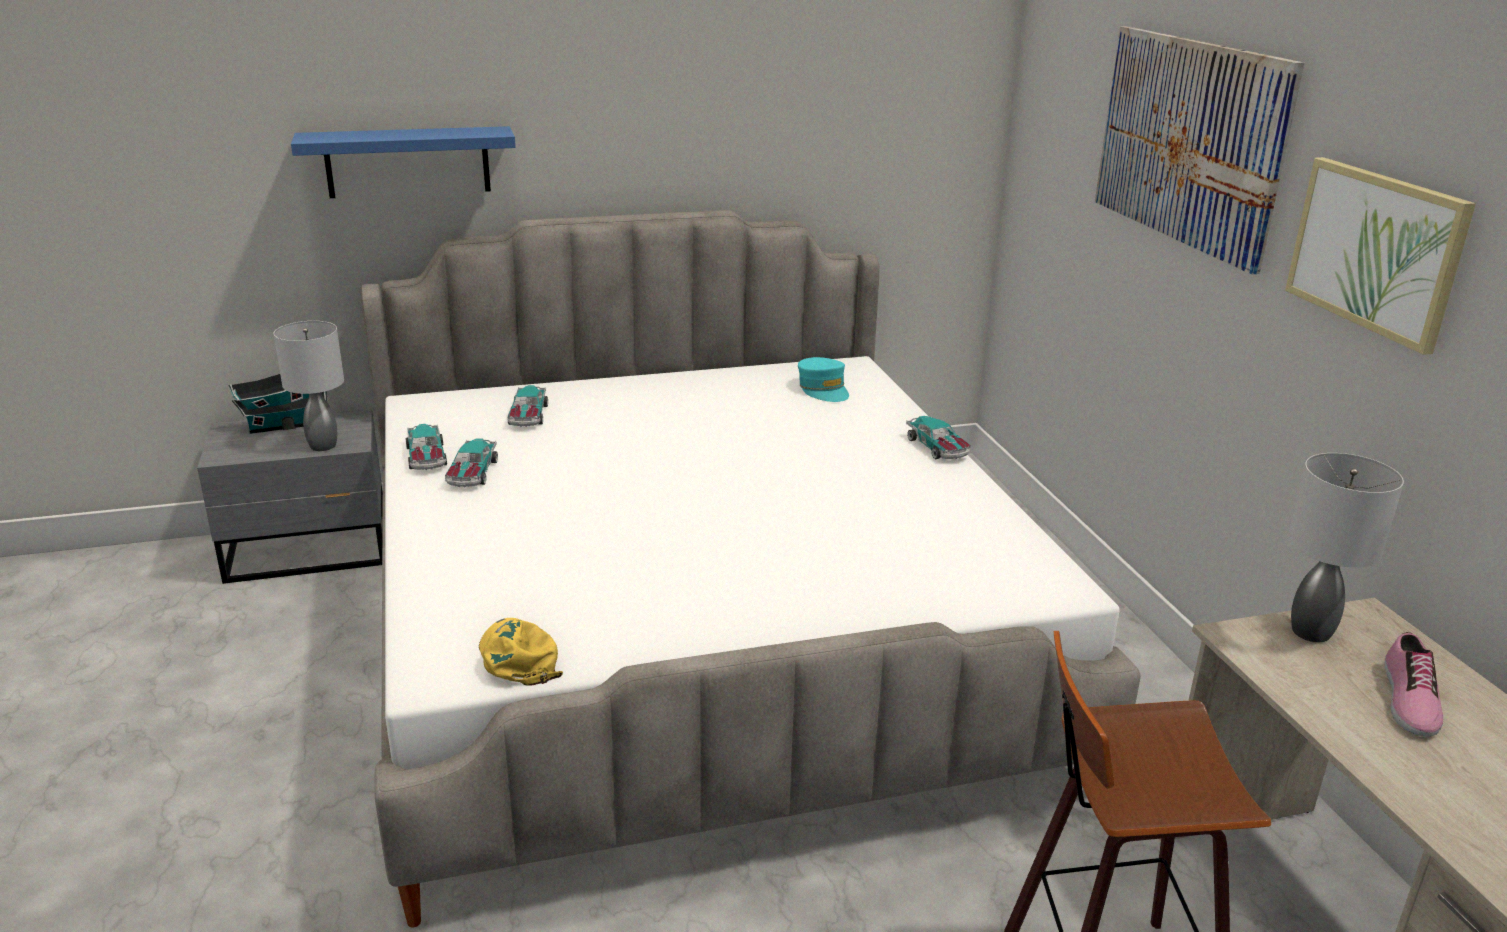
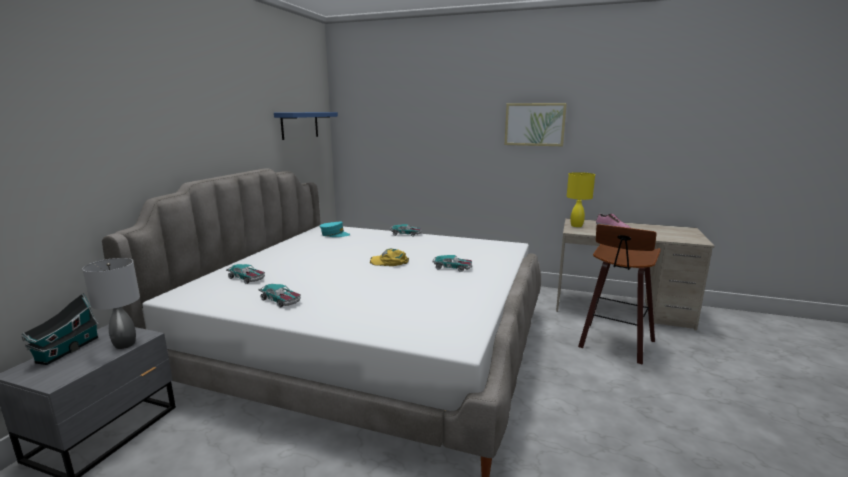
camera: 55 degrees left, 10 degrees down
(408, 162) = (117, 154): blue shelf -> blue shelf (299, 125)
(426, 457) = (241, 306): toy car -> toy car (452, 268)
(518, 657) = (463, 325): yellow cap -> yellow cap (390, 262)
(1189, 141) = (443, 111): picture -> none
(1312, 632) = (577, 225): grey table lamp -> yellow table lamp

